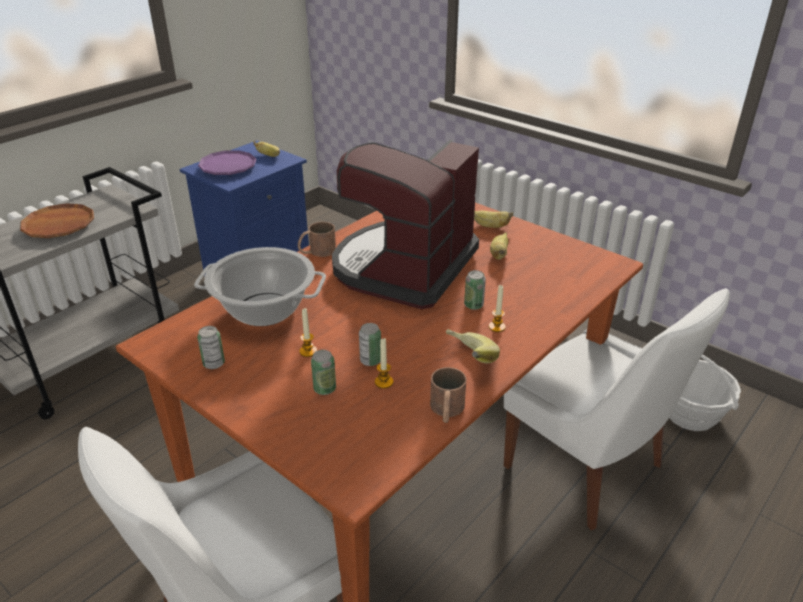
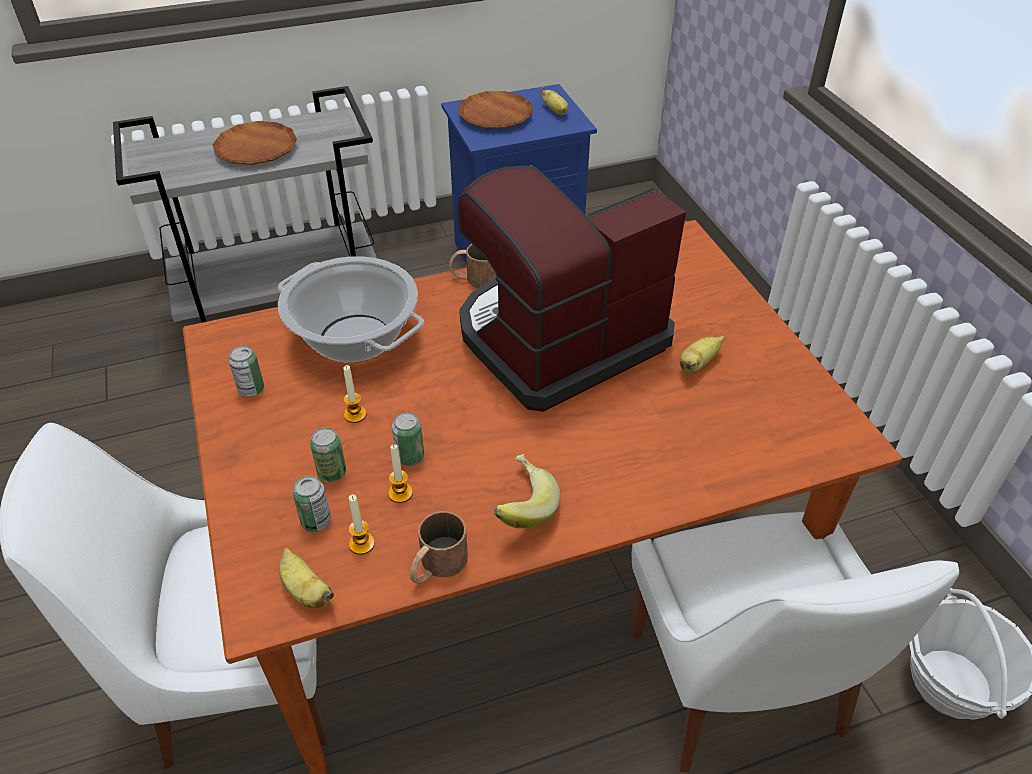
camera: 30 degrees right, 10 degrees up
(228, 167) = (495, 115): purple plate -> brown plate
(473, 305) = (597, 430): can -> can (316, 521)
(490, 226) = (725, 315): banana -> banana (306, 590)
(497, 327) = (599, 474): candle -> candle (362, 544)

